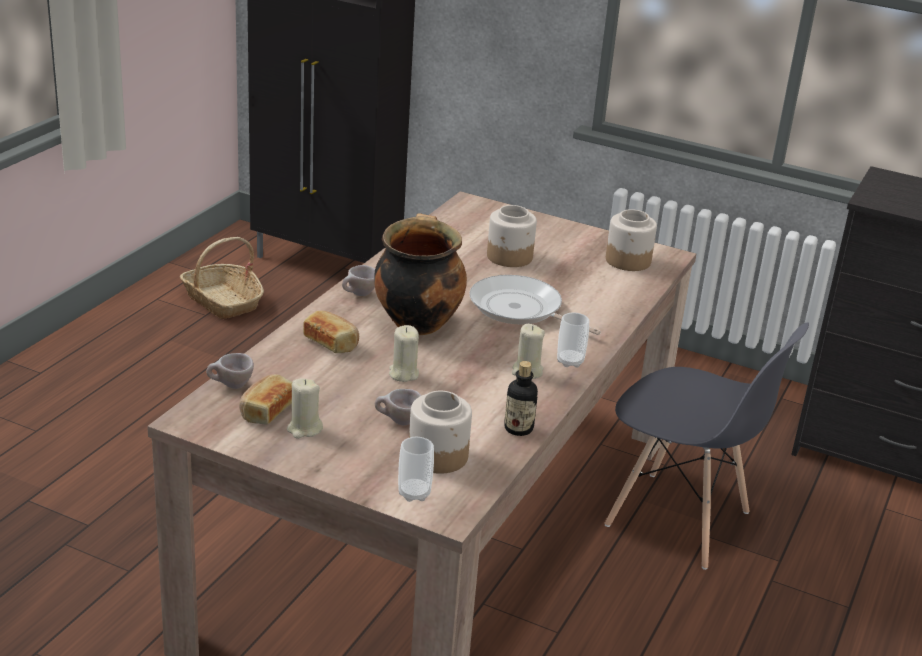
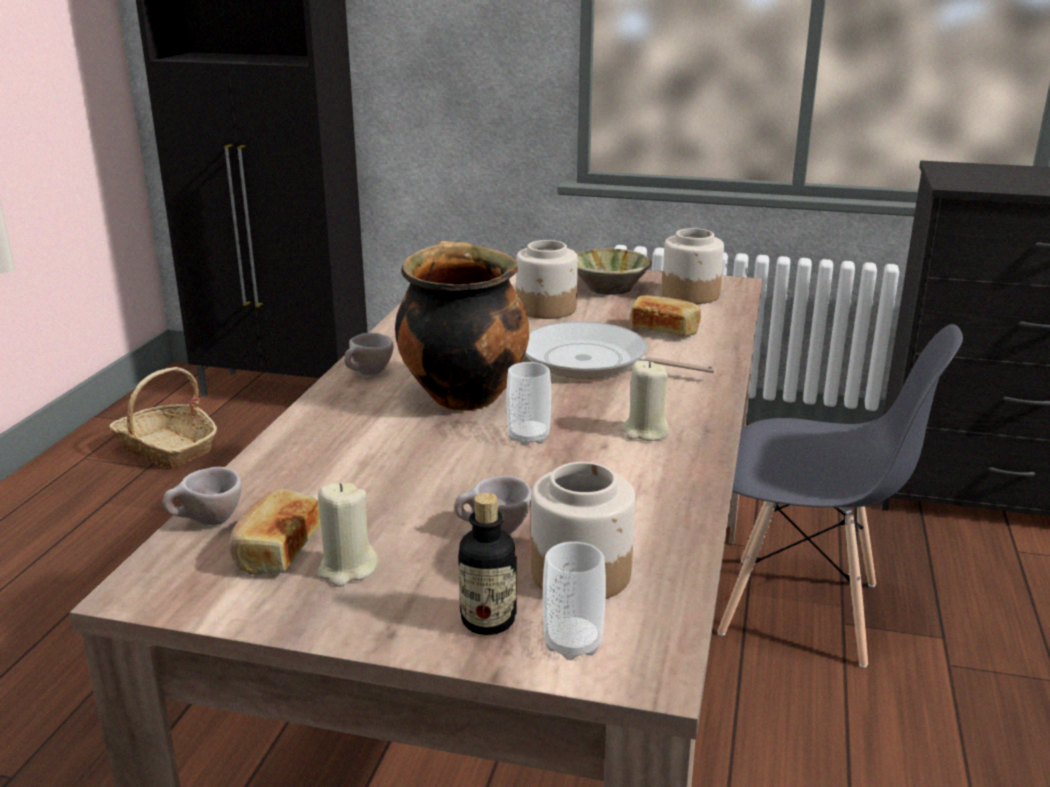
camera: 10 degrees left, 5 degrees down
(331, 342) = (350, 437): bread -> bread (664, 330)
(403, 374) = (472, 462): beige candle -> none
(518, 428) = (679, 510): bottle -> bottle (488, 620)
(568, 244) = (609, 287): none -> beige bowl
(570, 361) = (694, 411): cup -> cup (528, 437)

